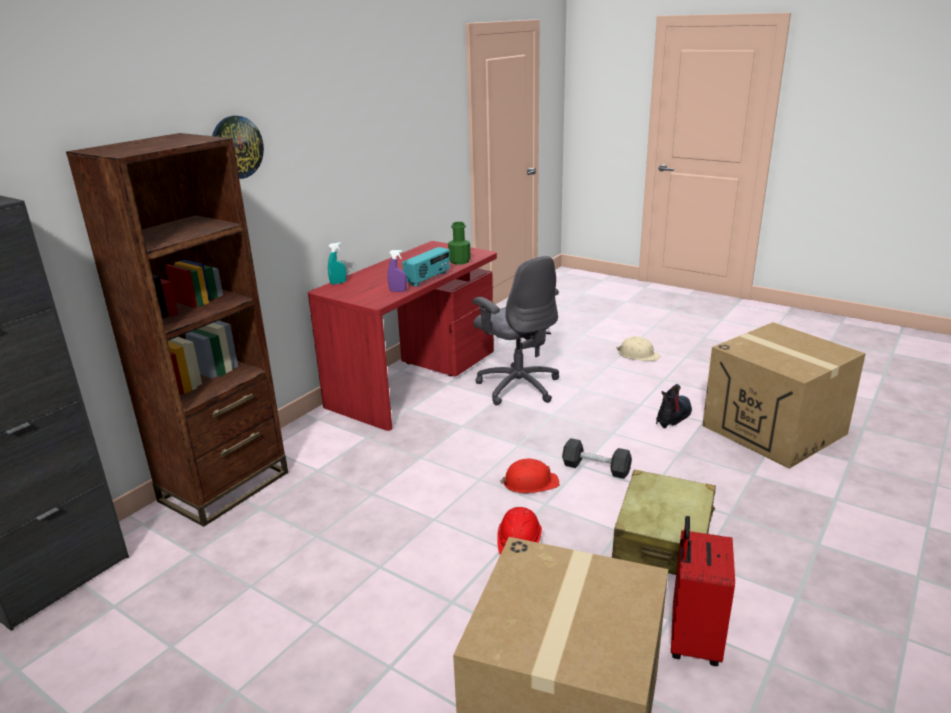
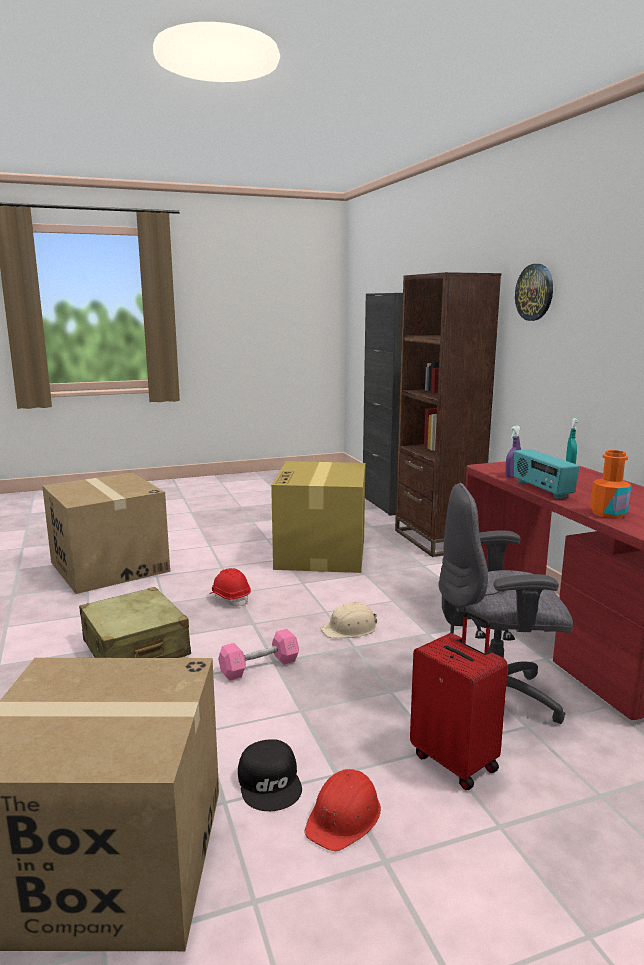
camera: 125 degrees right, 10 degrees down
(336, 546) = (321, 553): none -> cardboard box
(459, 261) = (608, 513): green bottle -> orange bottle
(530, 482) = (288, 628): red hard hat -> red hard hat (344, 816)
(596, 468) = (259, 666): black dumbbell -> pink dumbbell
(638, 355) = (523, 904): beige hard hat -> beige hard hat (350, 628)
(673, 416) = (270, 782): boot -> black cap
(692, 641) = (65, 613): red suitcase -> red suitcase (456, 761)

